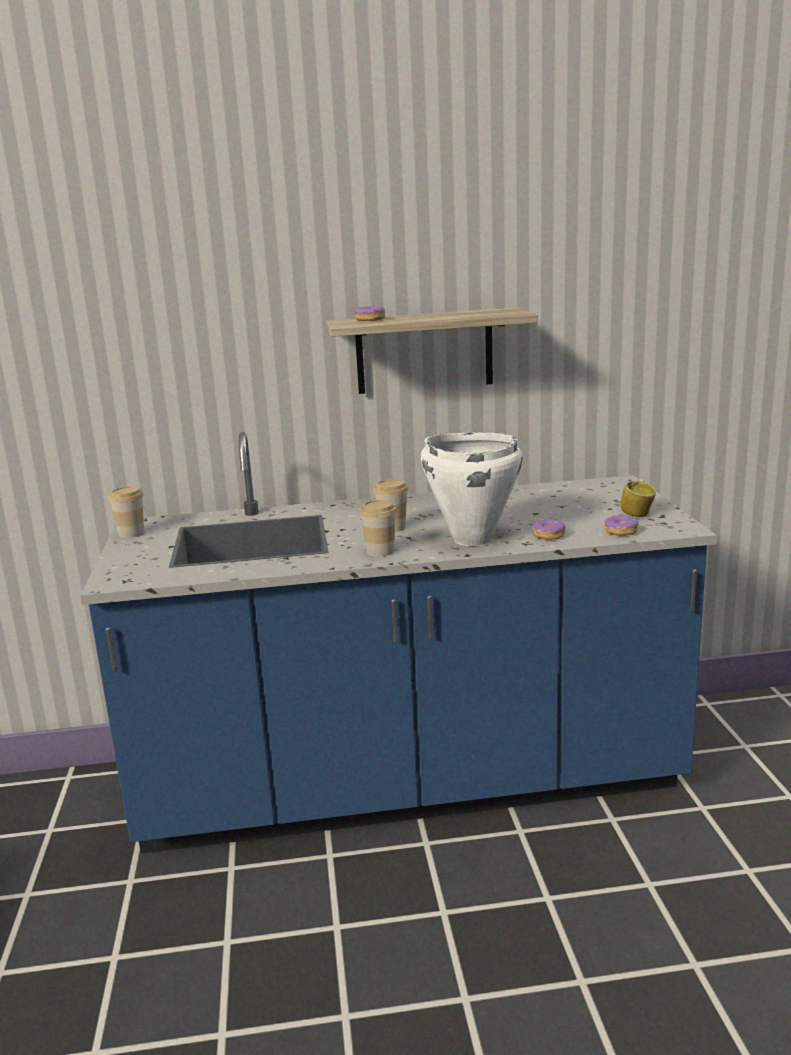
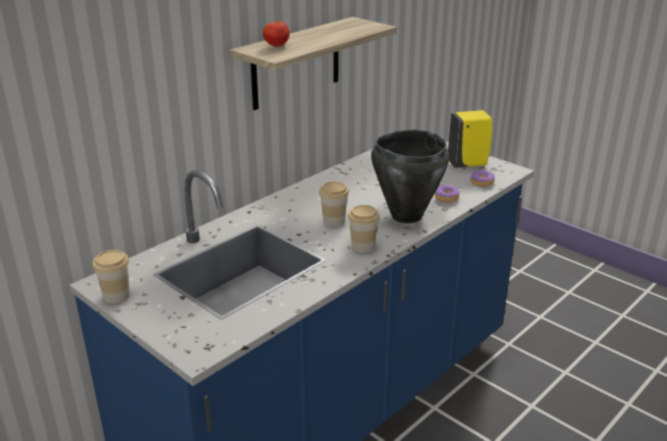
camera: 40 degrees left, 10 degrees up
(370, 319) = (276, 46): donut -> tomato
(471, 539) = (405, 216): white cooking pot -> black cooking pot
(638, 513) = (468, 164): mug -> yellow soap dispenser

